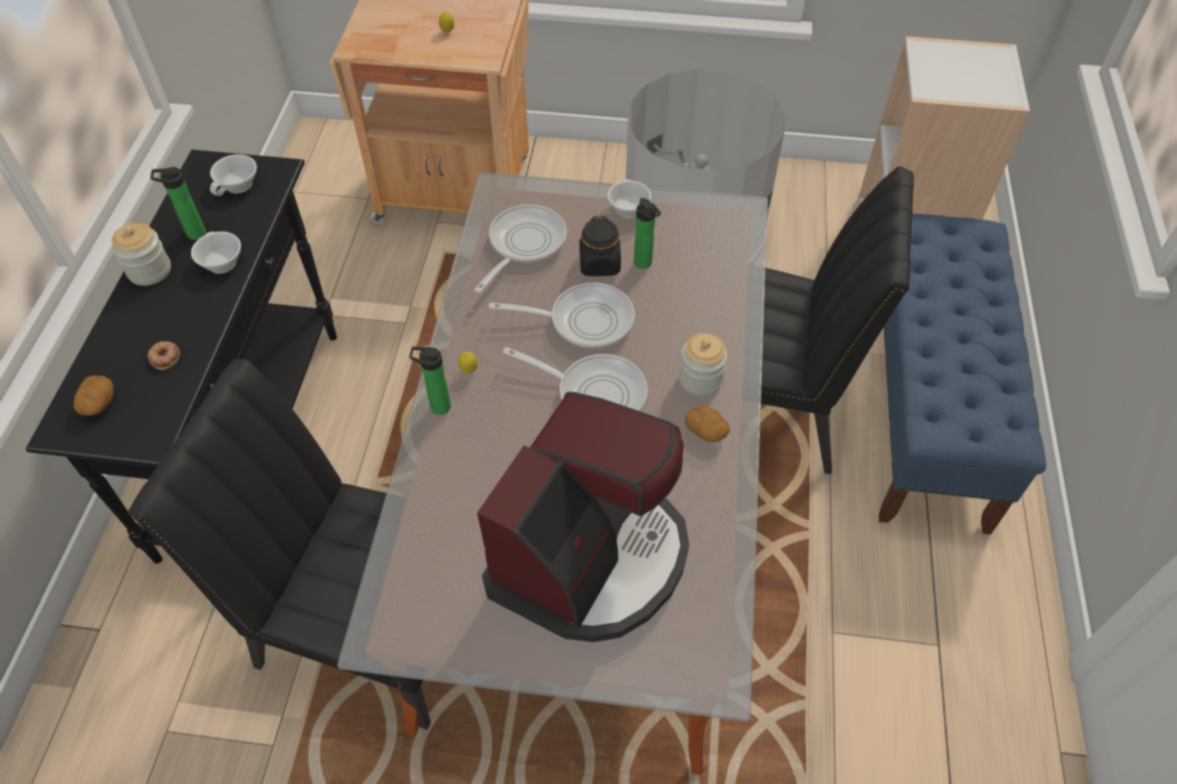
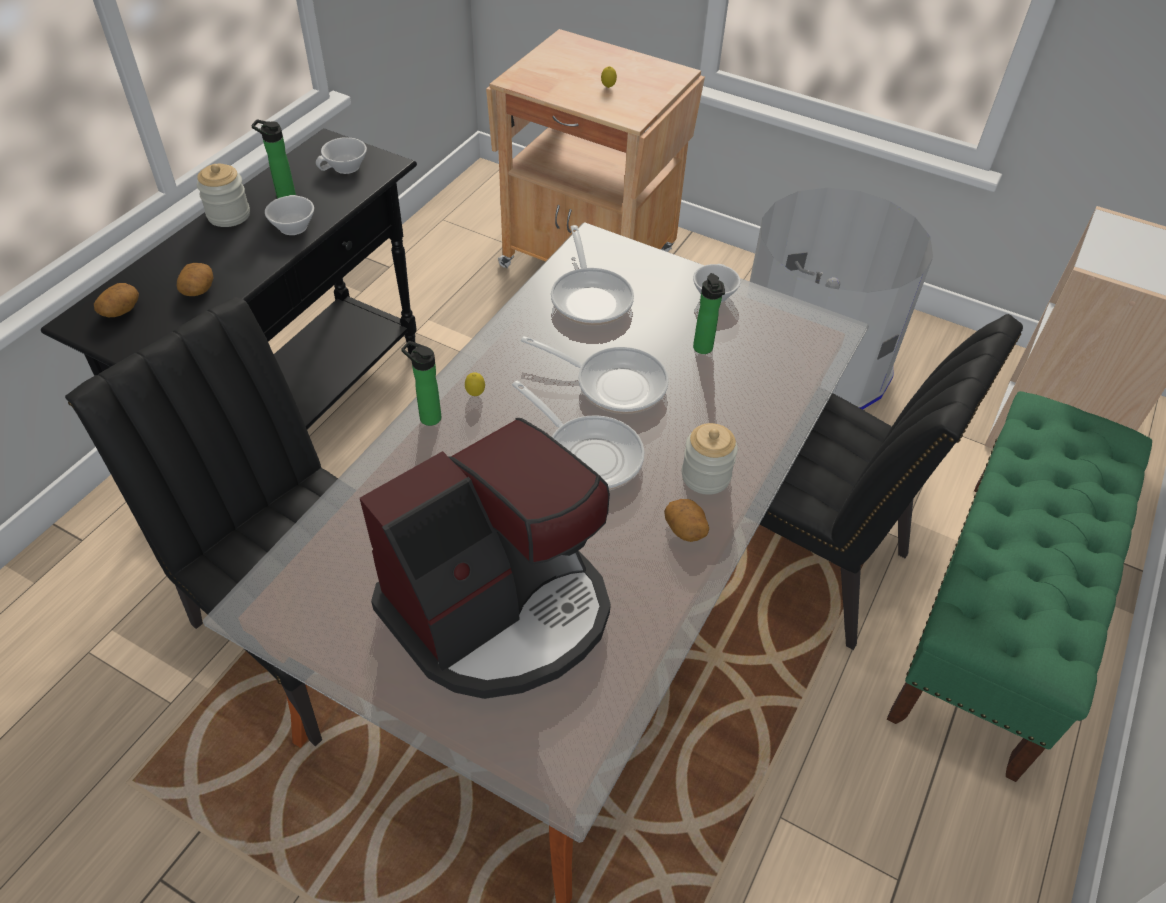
camera: 20 degrees right, 5 degrees down
(165, 357) = (198, 289): donut -> potato
(523, 245) = (590, 297): frying pan -> frying pan turned 120 degrees clockwise
(600, 264) = (657, 336): black jar -> none
(924, 408) = (993, 618): blue bench -> green bench

